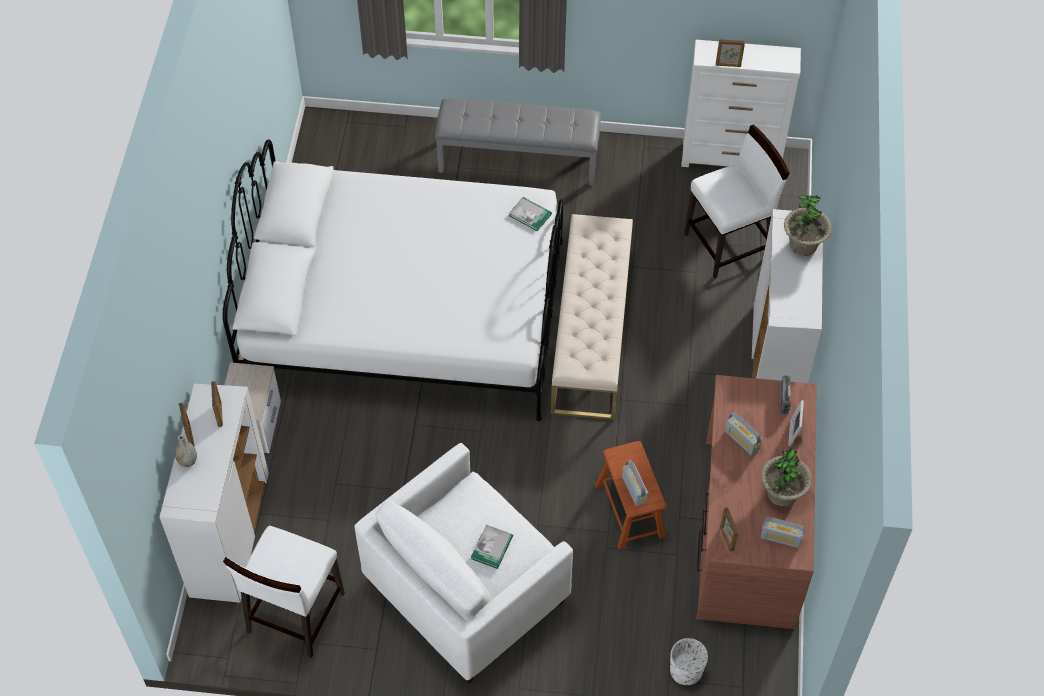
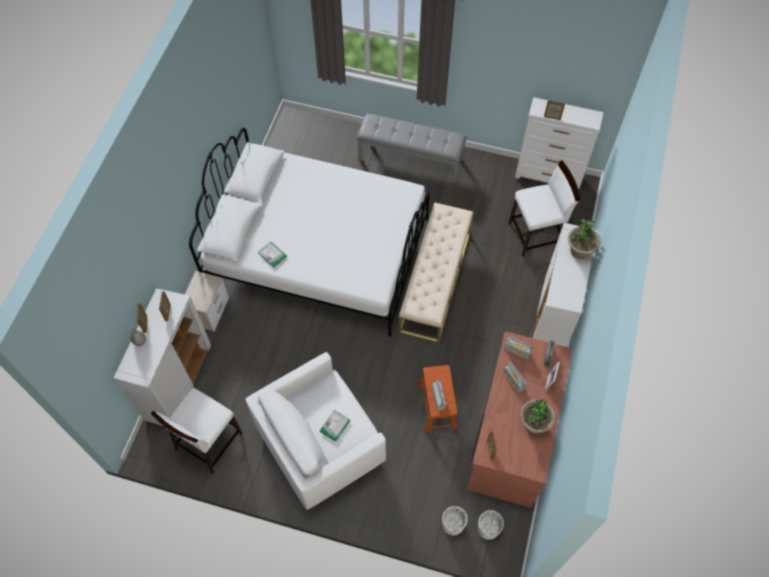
camera: 10 degrees right, 5 degrees up
(530, 215) = (404, 200): book -> book (272, 255)
(738, 668) = (488, 528): none -> white planter
(781, 538) = (527, 455): radio -> radio (517, 350)

